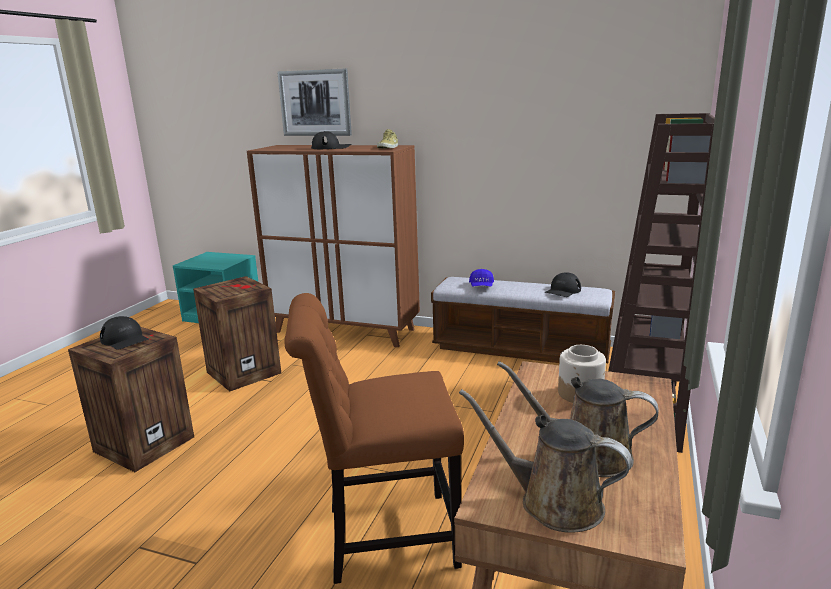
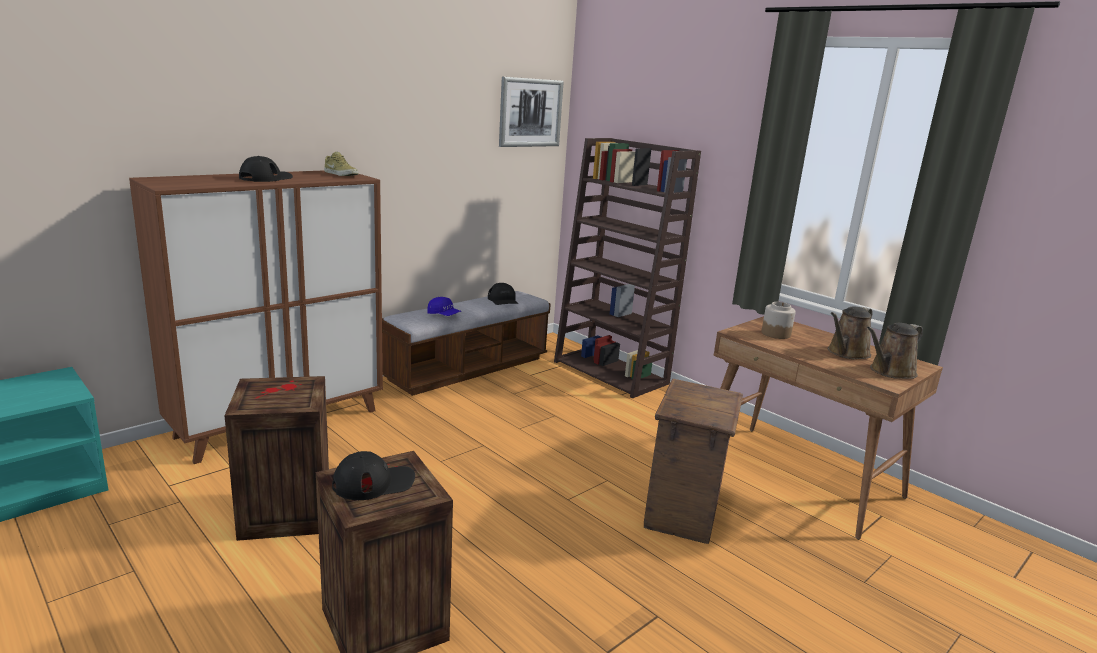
camera: 65 degrees left, 0 degrees up
(315, 103) = (193, 113): picture -> picture (530, 112)
(383, 537) = (683, 512): brown chair -> crate

